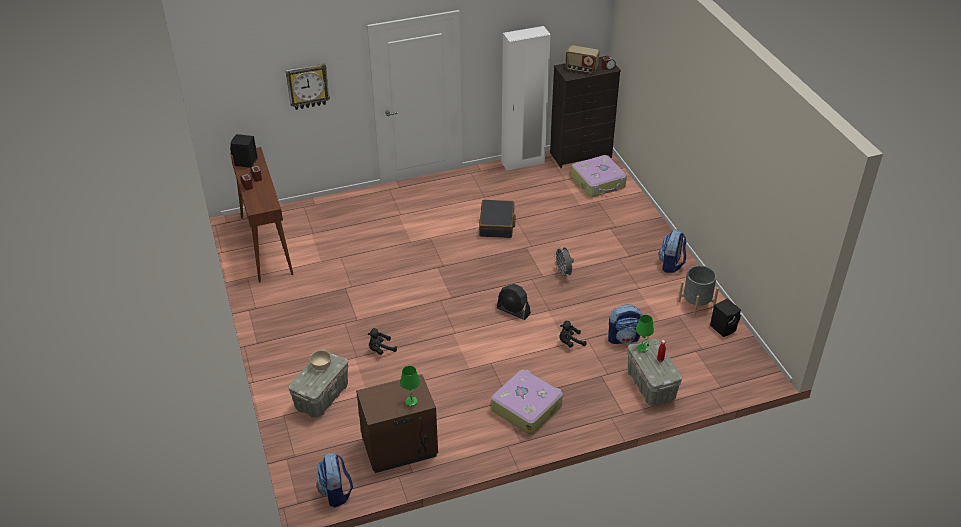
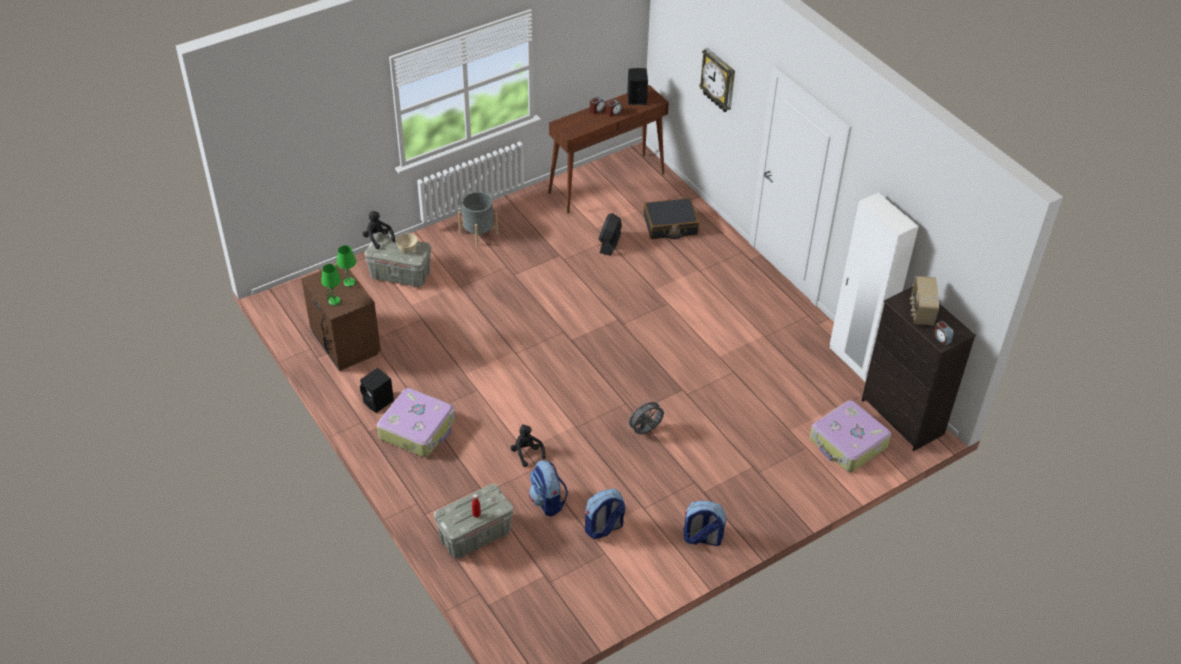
camera: 75 degrees right, 5 degrees up
(336, 493) = (285, 311): backpack -> backpack (603, 528)
(381, 350) = (475, 301): black plush toy -> black plush toy (378, 238)
(497, 224) = (715, 356): black suitcase -> black suitcase (670, 225)
(513, 311) = (565, 395): black fan -> black fan (610, 244)
(642, 348) = (490, 496): green table lamp -> green table lamp (349, 283)
(696, 304) = (632, 570): grey planter -> grey planter (478, 233)
(724, 328) = (595, 603): black speaker -> black speaker (379, 402)

